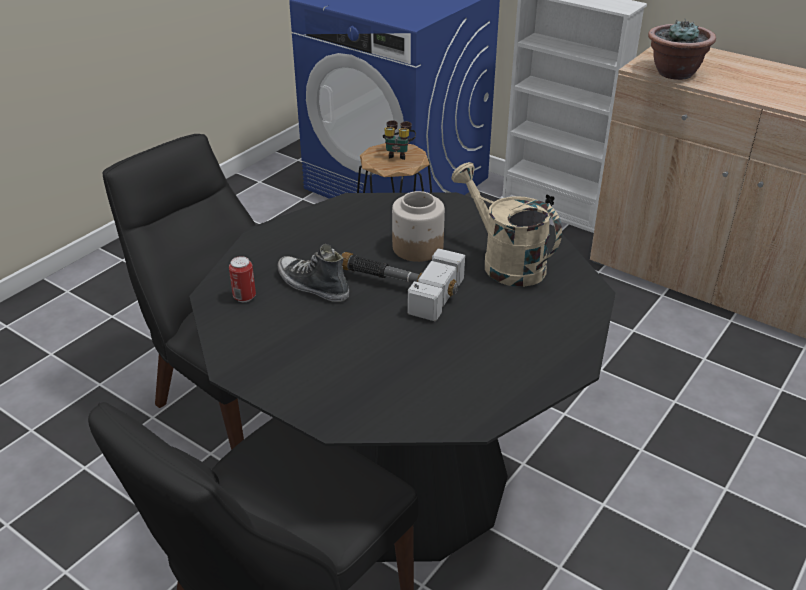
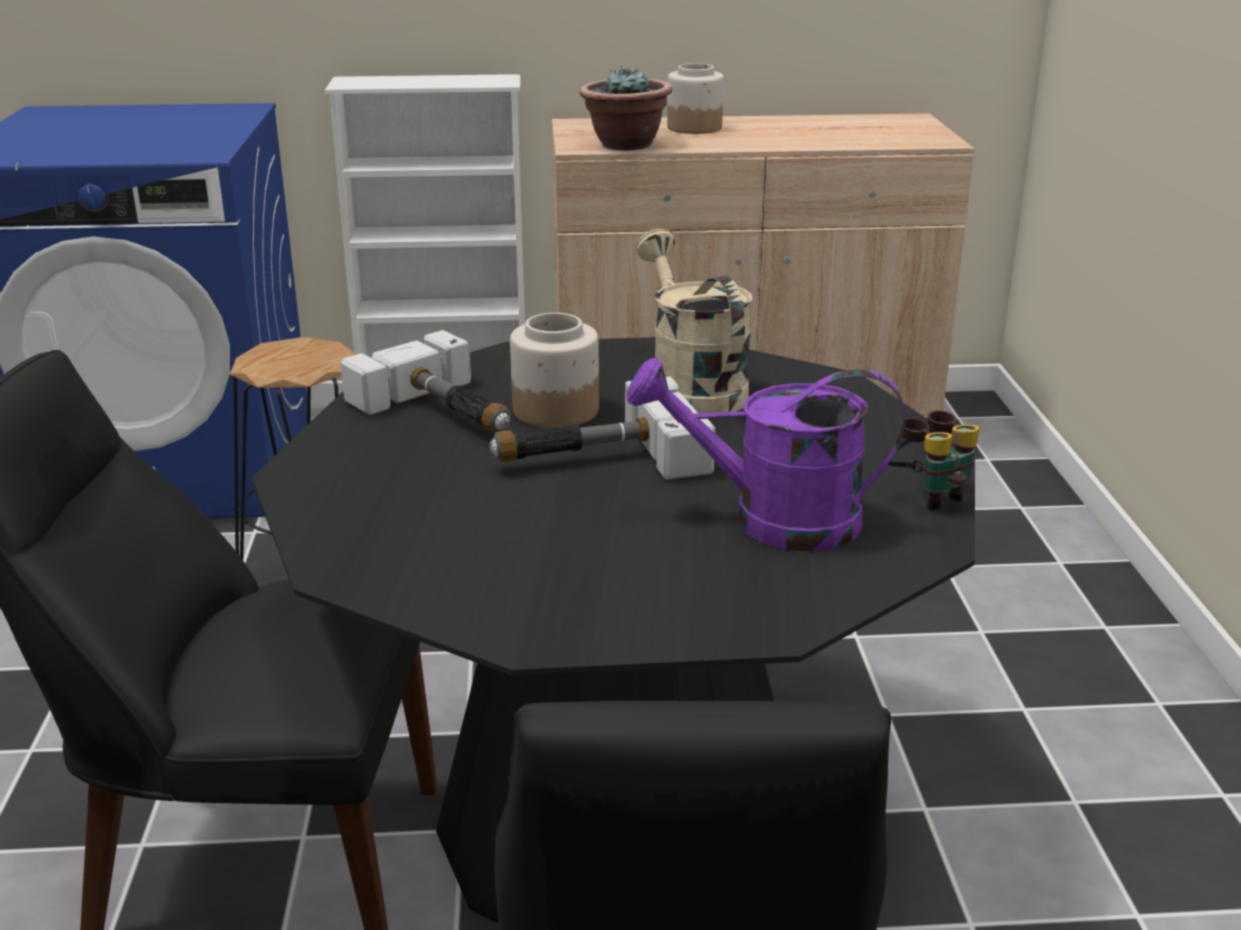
camera: 40 degrees left, 10 degrees down
(244, 297) = (394, 553): can -> none
(312, 286) = (479, 501): shoe -> none
(367, 227) = (446, 413): none -> hammer
(398, 154) = (297, 353): binoculars -> binoculars (928, 495)
(422, 364) = (772, 521): none -> purple watering can
(504, 262) = (690, 388): beige watering can -> beige watering can turned 60 degrees clockwise
(745, 69) = (694, 127): none -> jar

